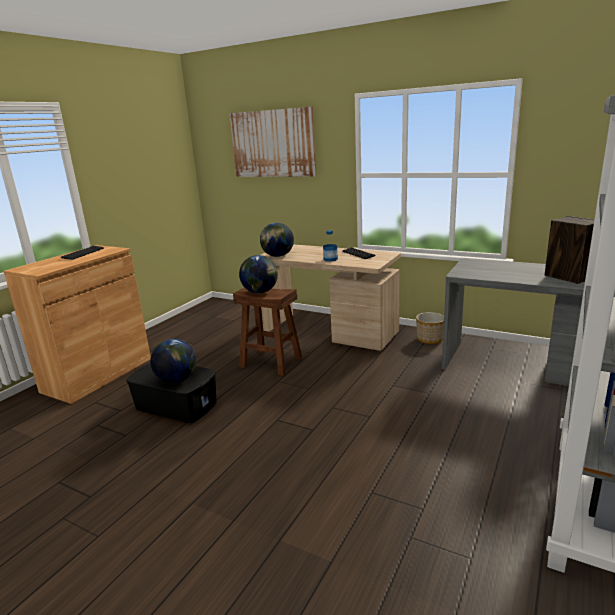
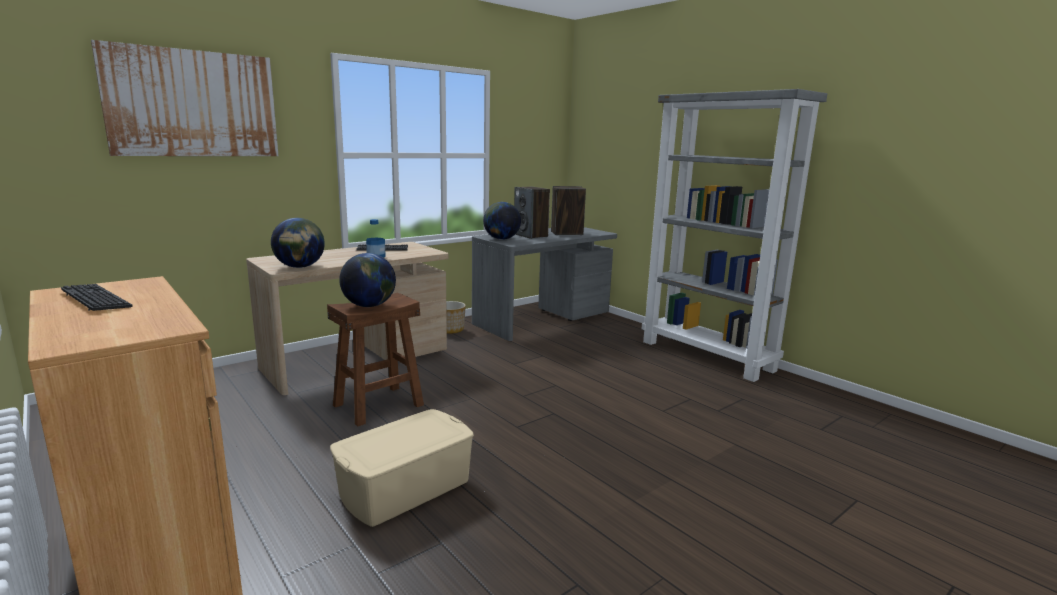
camera: 70 degrees left, 5 degrees down
(176, 405) = (404, 488): black storage box -> beige storage box
(177, 380) = (427, 435): globe -> globe (501, 239)
(516, 270) = (531, 235): none -> speaker

